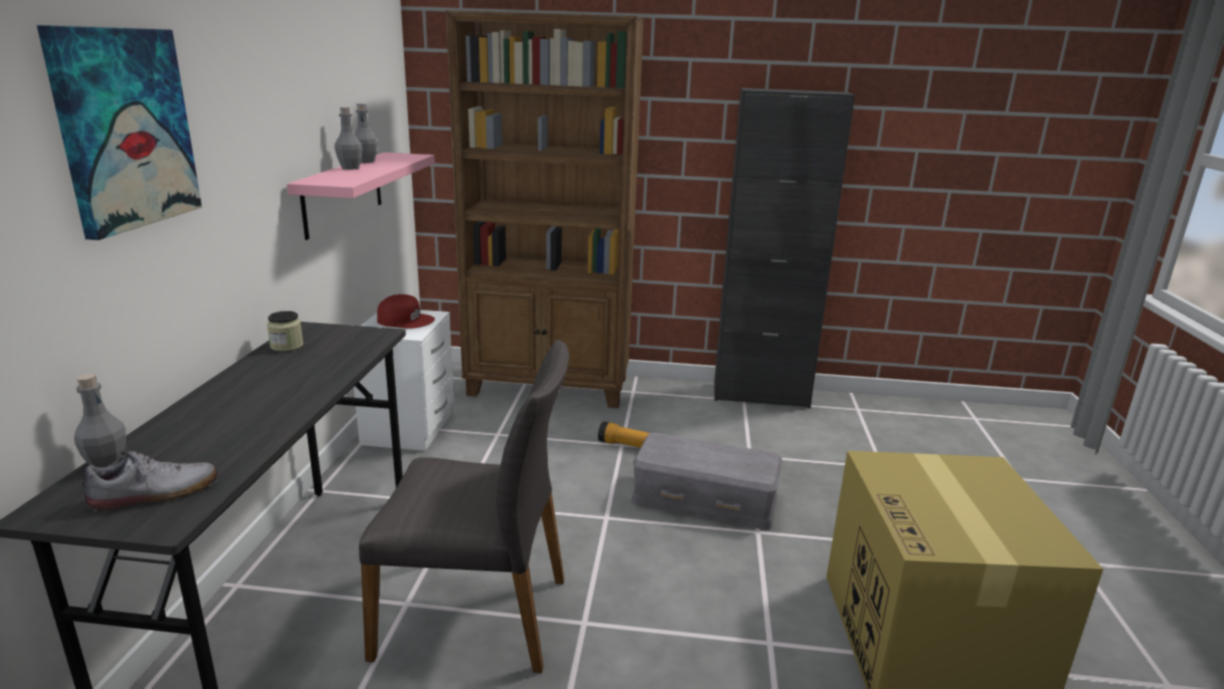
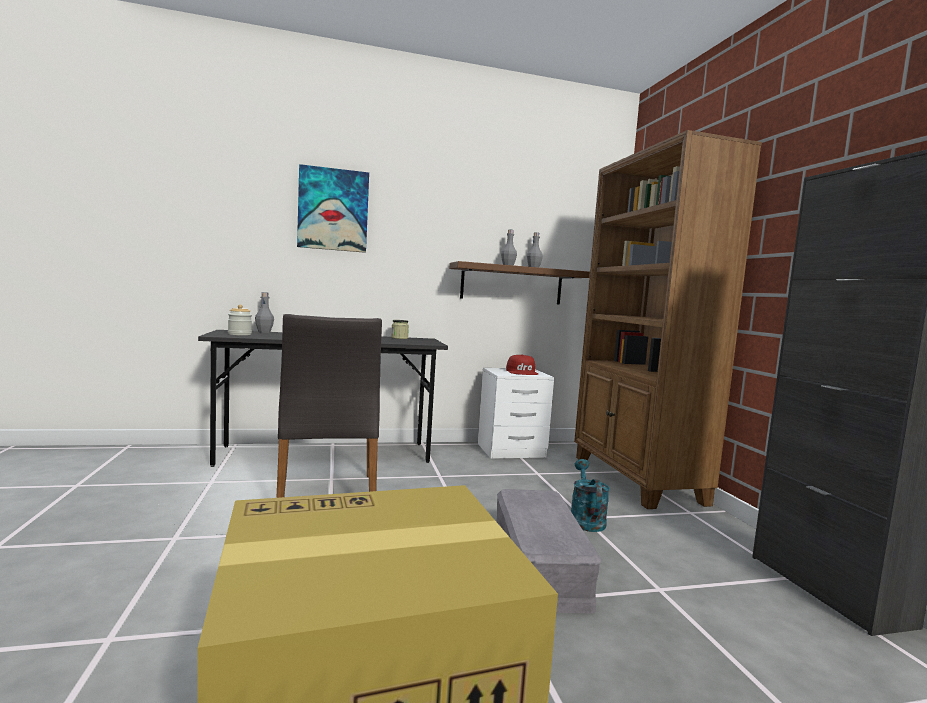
camera: 70 degrees right, 15 degrees down
(154, 493) = (239, 334): shoe -> jar
(343, 193) = (512, 284): pink shelf -> brown shelf
(625, 445) = (585, 519): flashlight -> turquoise watering can

